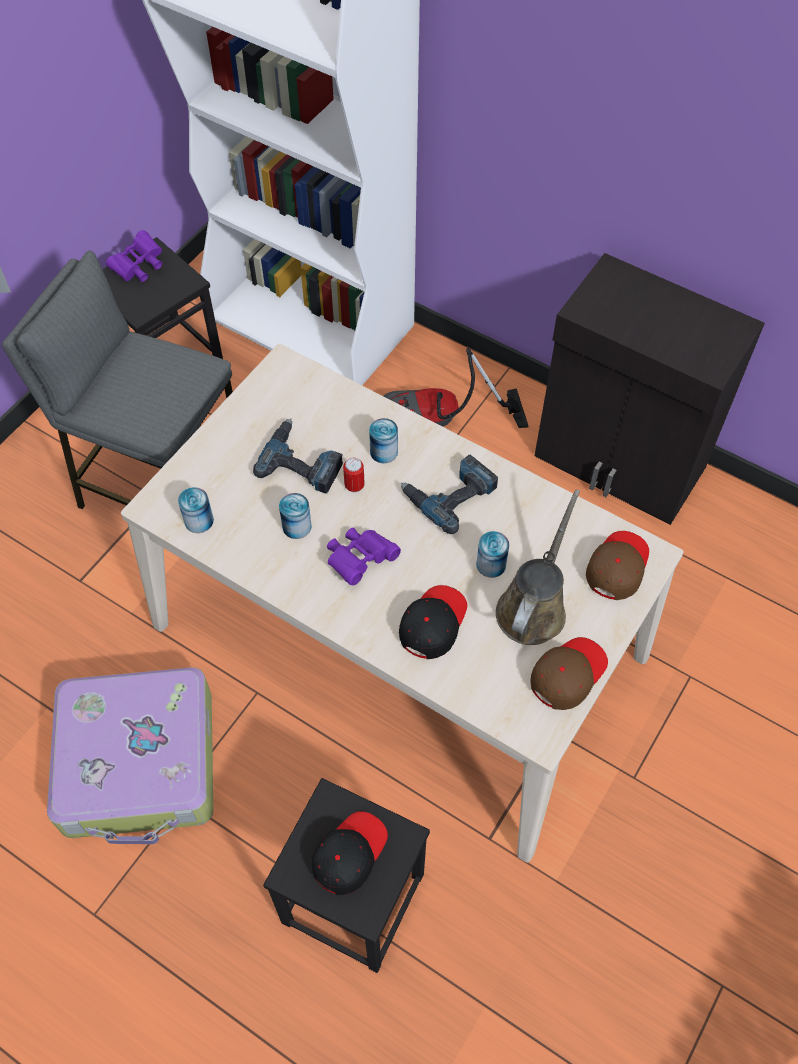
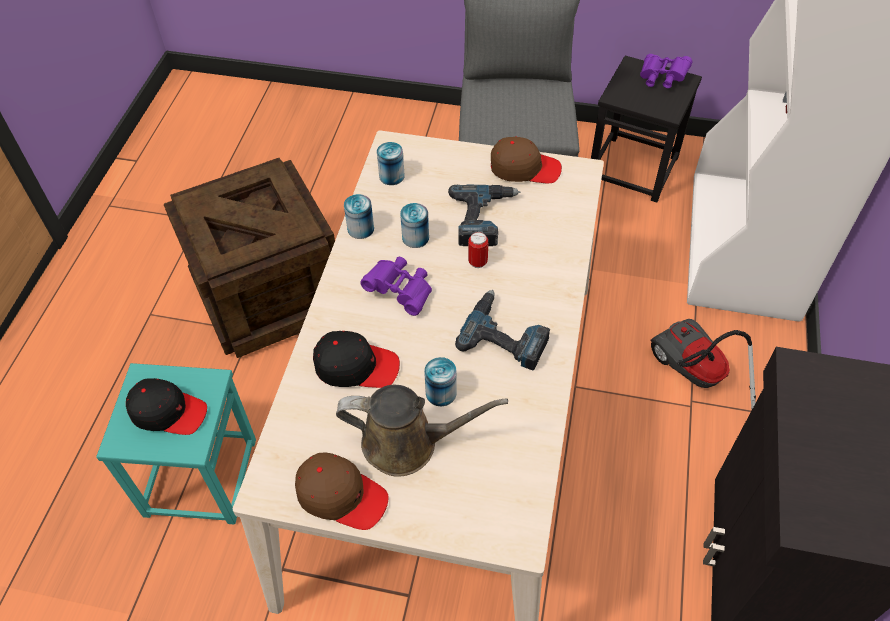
camera: 70 degrees right, 5 degrees down
(140, 763) = (271, 294): suitcase -> crate
(352, 899) = (200, 476): black stool -> turquoise stool
(384, 452) = (526, 271): can -> can (360, 229)
(617, 567) = (488, 508): brown cap -> brown cap (524, 168)

